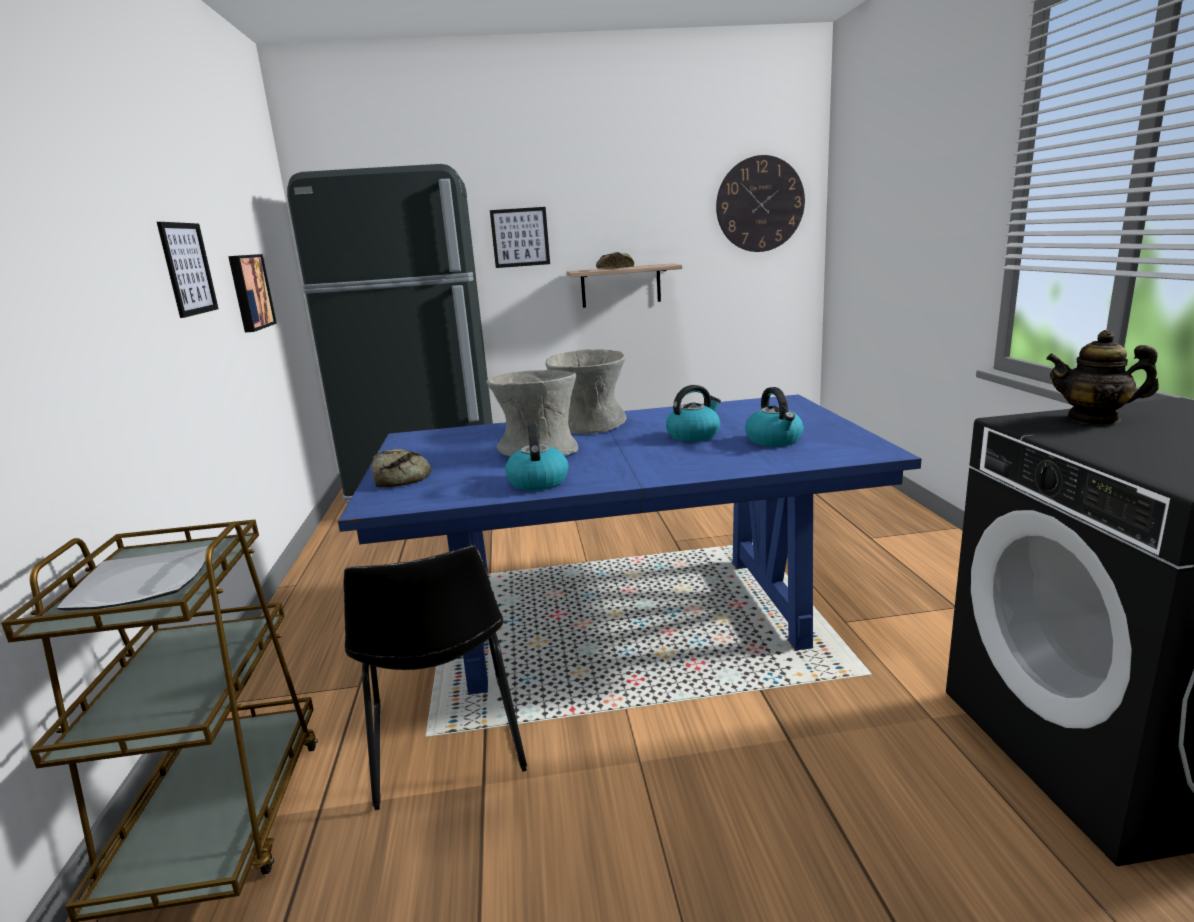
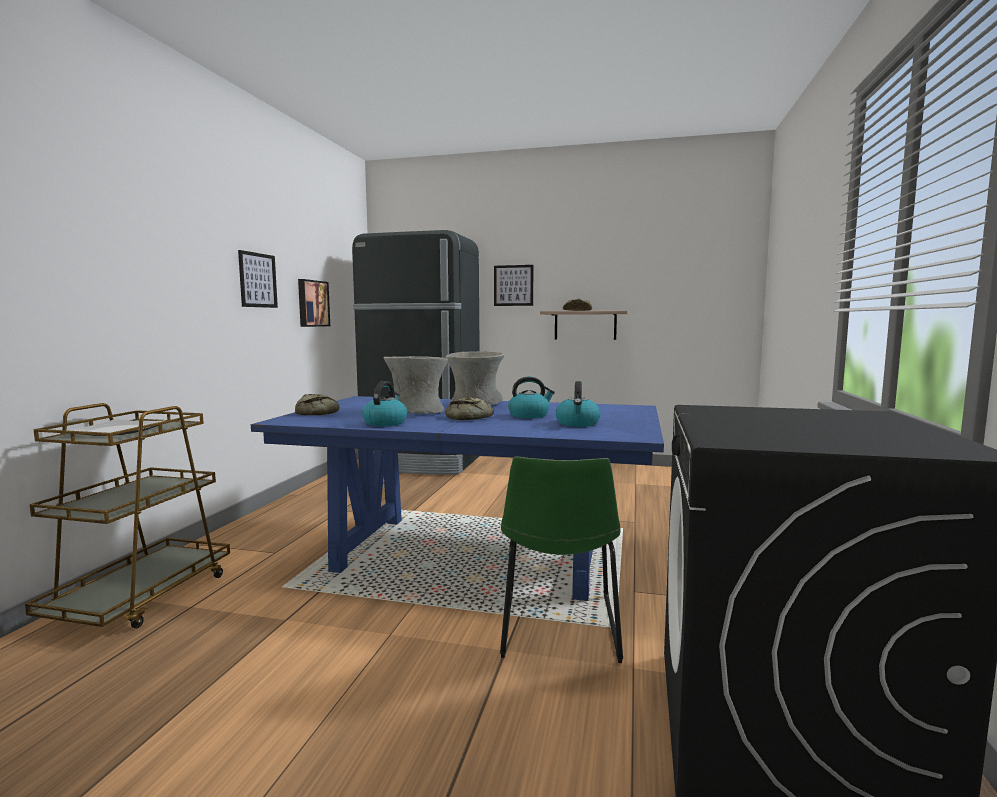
camera: 20 degrees right, 10 degrees down
(446, 743) = (288, 593): black chair -> none
(628, 451) = (470, 417): none -> bread
(760, 204) = (704, 269): wall clock -> none
(817, 693) = (559, 629): none -> green chair
(1093, 419) = (766, 412): teapot -> none

